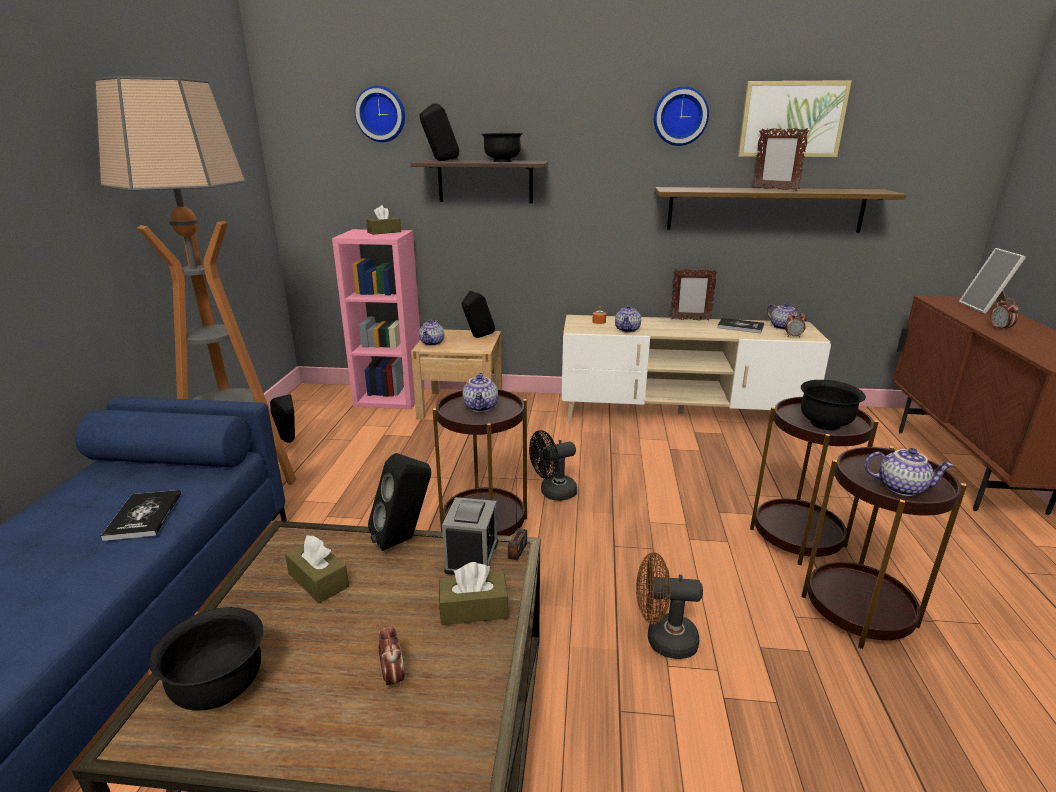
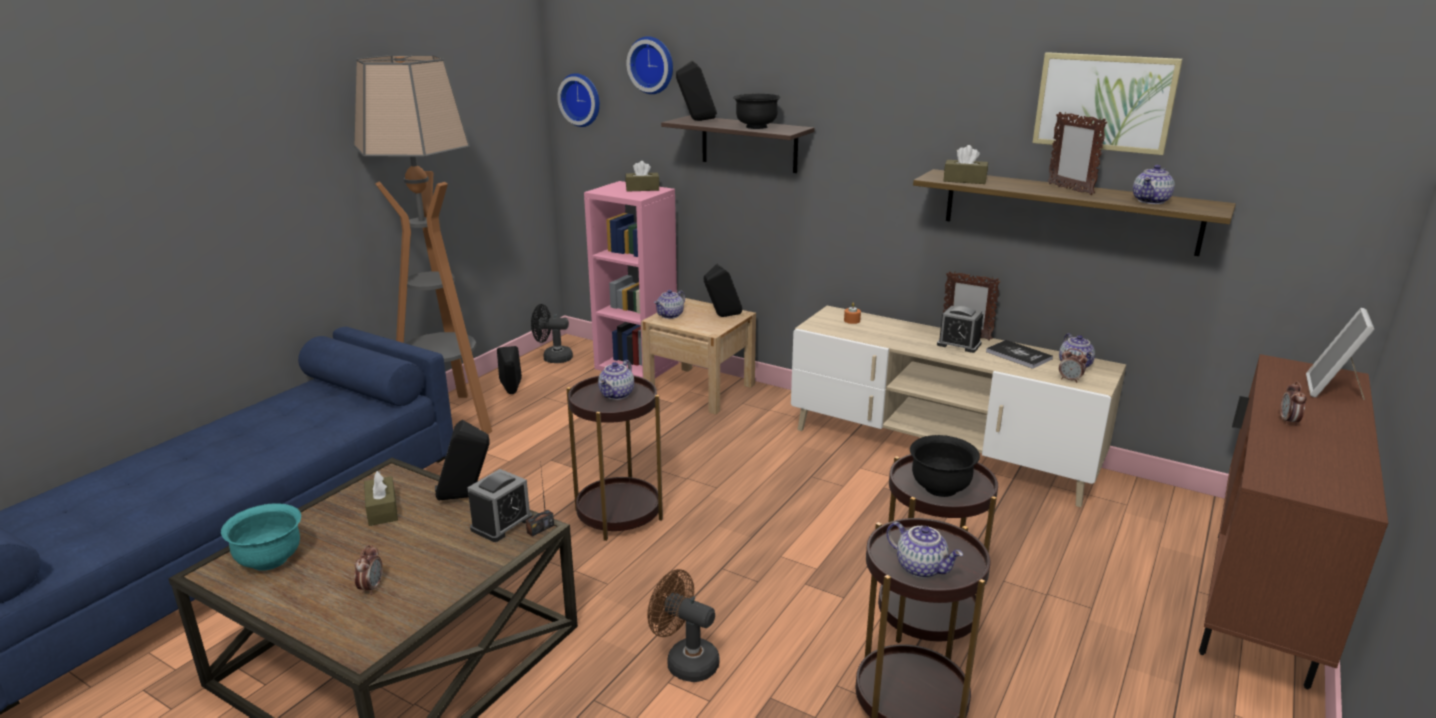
camera: 25 degrees right, 0 degrees up
(144, 516) = (311, 431): book -> none
(220, 689) = (270, 560): black bowl -> turquoise bowl
(473, 609) = (464, 561): brown tissue box -> brown tissue box (964, 180)
(553, 493) = (710, 502): black fan -> black fan (552, 358)
(627, 330) = (872, 336): teapot -> teapot (1151, 201)
(680, 116) = (964, 89): wall clock -> wall clock (581, 99)
(693, 326) = (959, 344): none -> alarm clock

